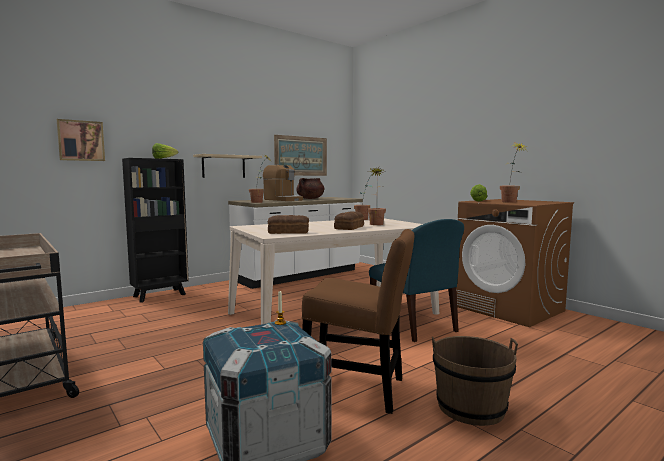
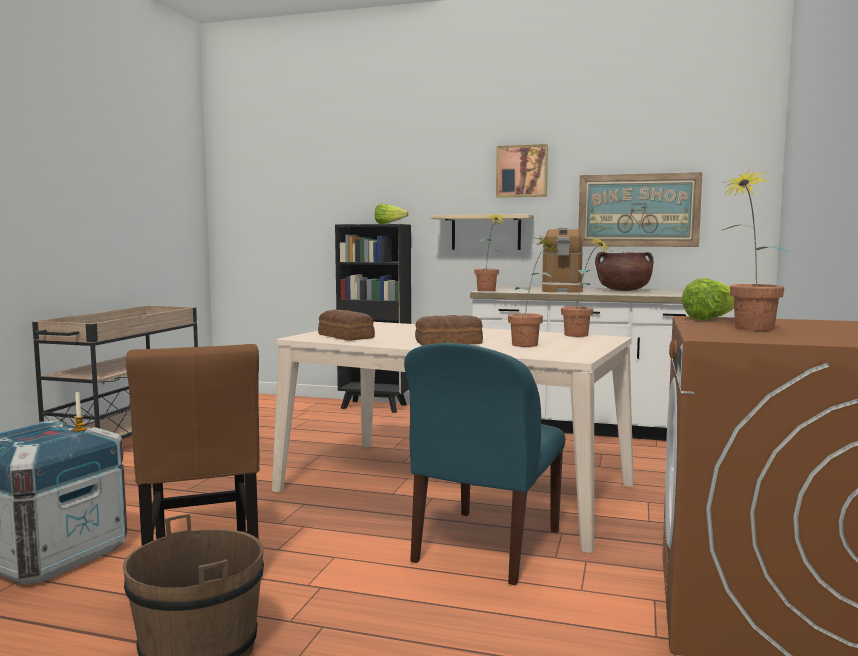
camera: 55 degrees right, 0 degrees up
(81, 140) = (311, 205): picture -> picture (522, 171)

